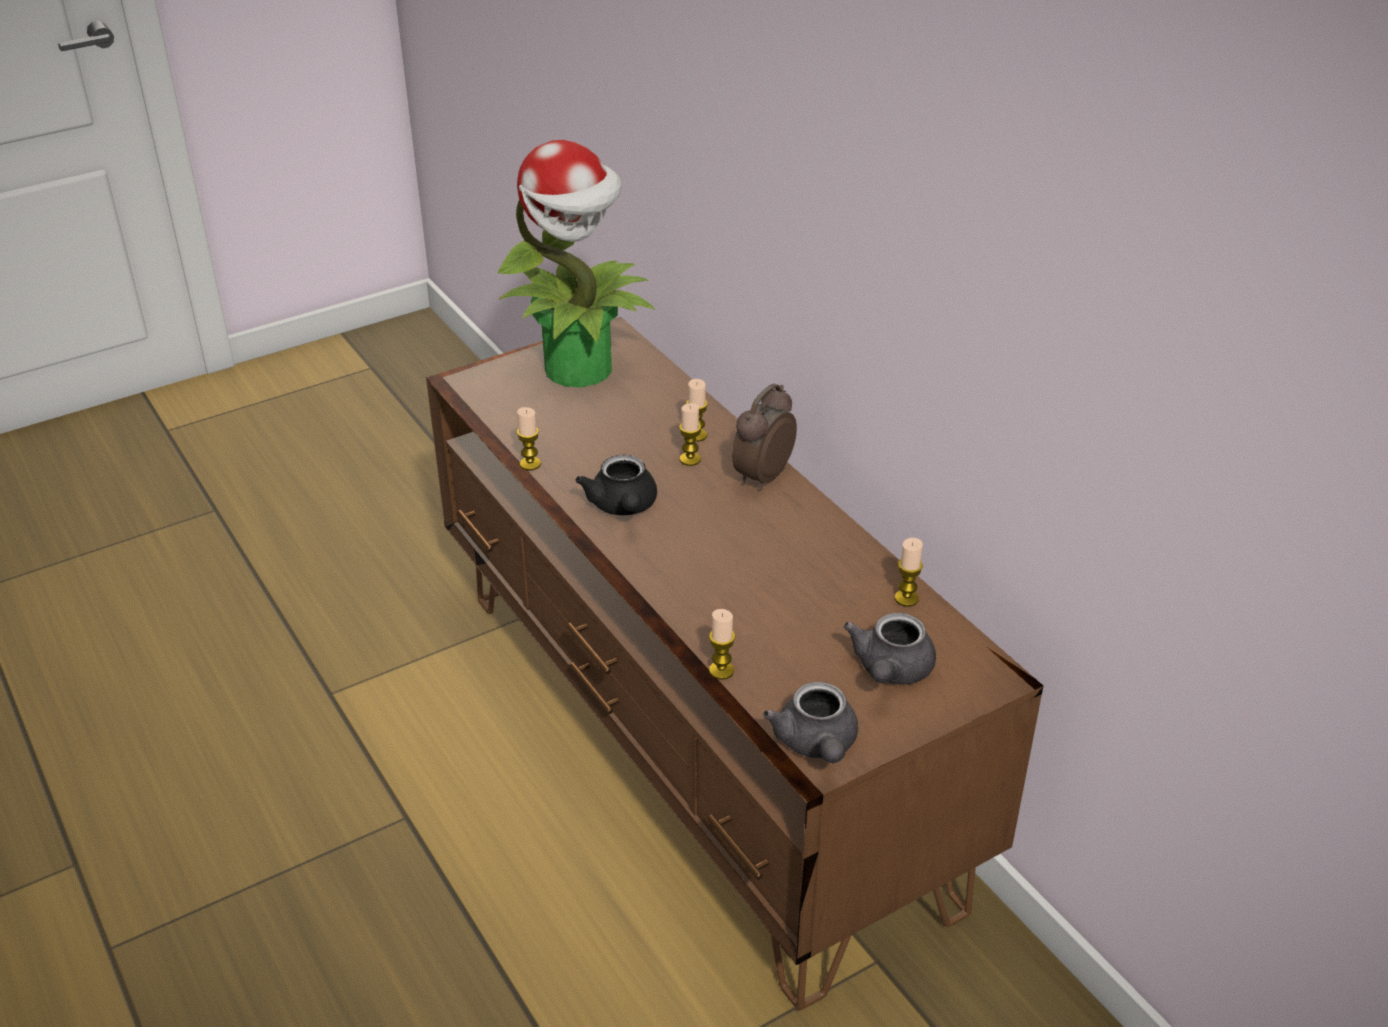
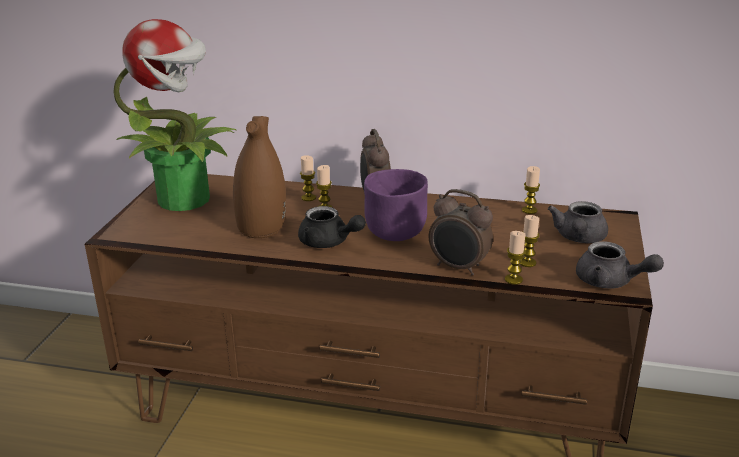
camera: 45 degrees left, 10 degrees down
(530, 464) = (236, 250): candle -> candle (527, 262)
(593, 449) = (262, 227): none -> brown vase
(693, 619) = (458, 268): none -> alarm clock
(706, 535) = (395, 233): none -> purple bowl
(890, 671) = (578, 238): grey teapot -> grey teapot turned 45 degrees clockwise

